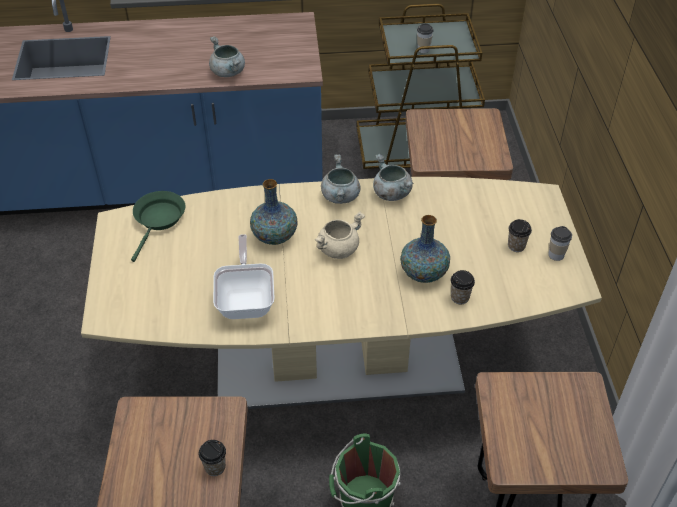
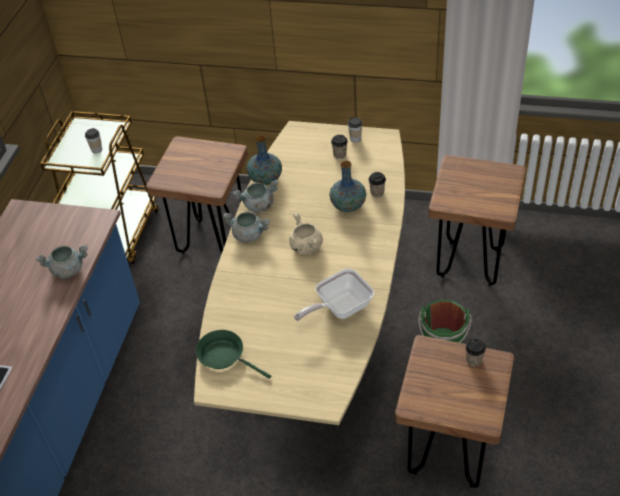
camera: 70 degrees left, 0 degrees up
(246, 300) = (339, 308): frying pan -> frying pan turned 45 degrees counterclockwise
(274, 236) = (276, 281): vase -> vase (265, 179)

